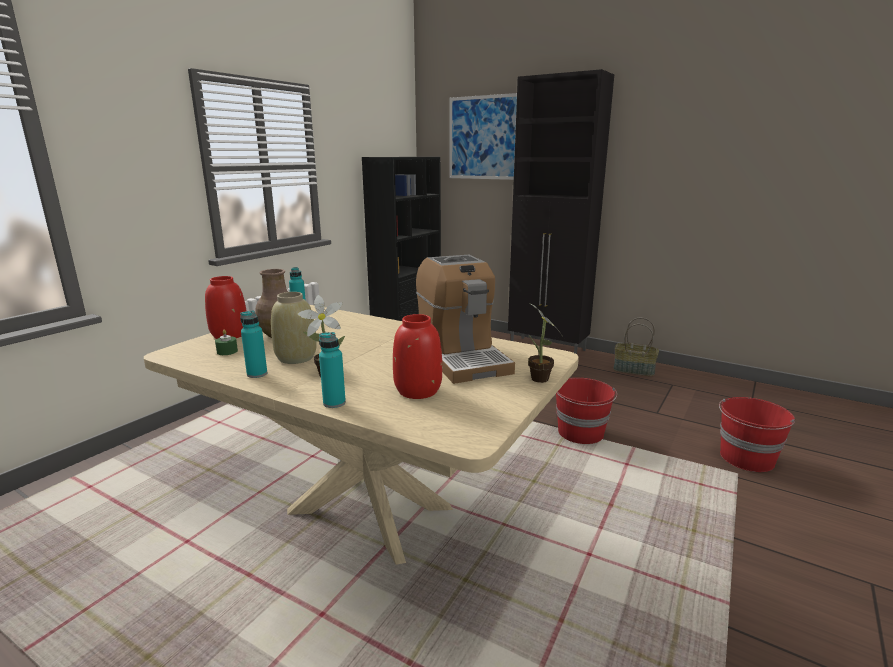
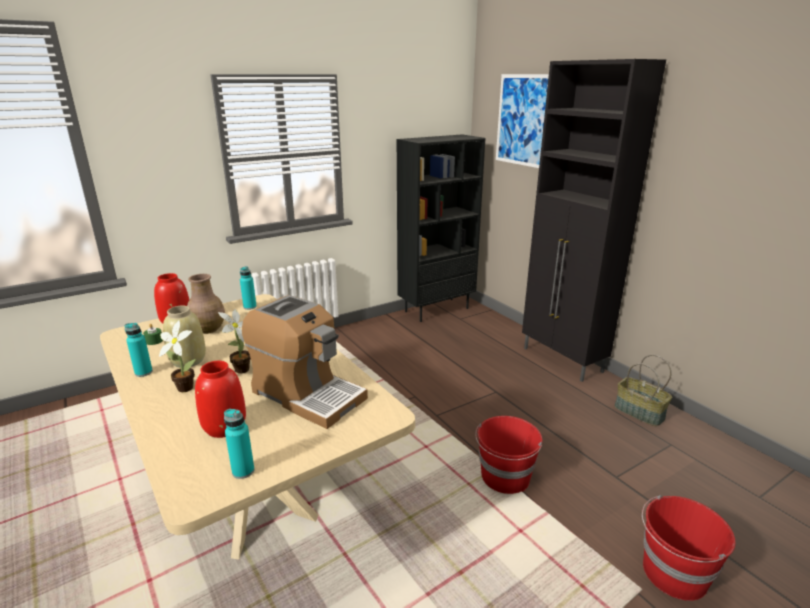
camera: 25 degrees right, 5 degrees up
(334, 403) = (153, 422): turquoise bottle -> turquoise bottle (243, 471)
(461, 357) = (307, 394): coffee machine -> coffee machine turned 60 degrees counterclockwise
(540, 380) = (335, 445): potted plant -> potted plant (240, 371)

